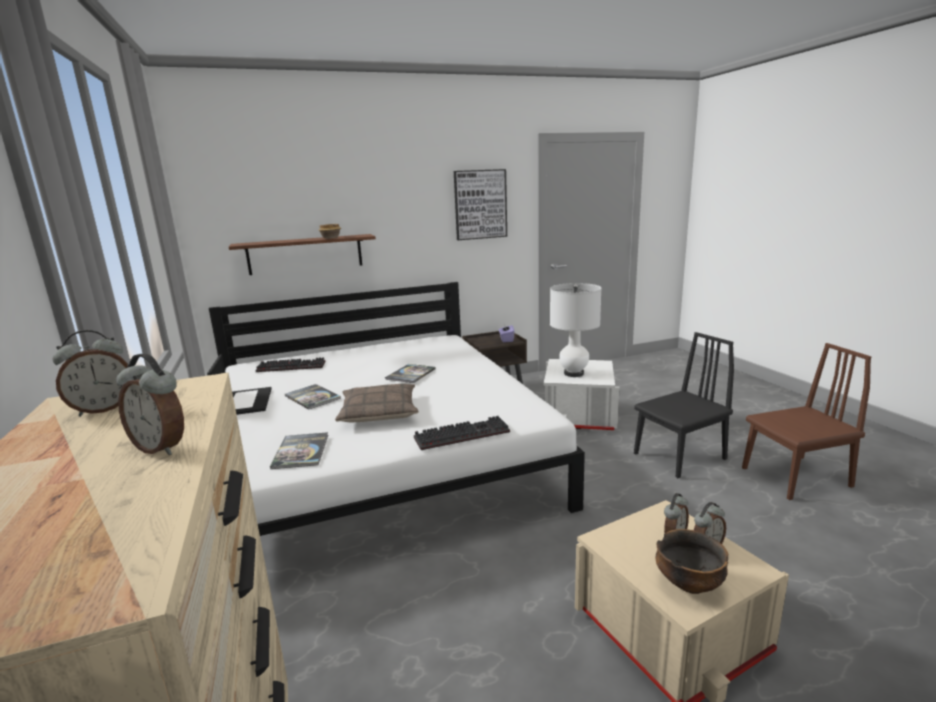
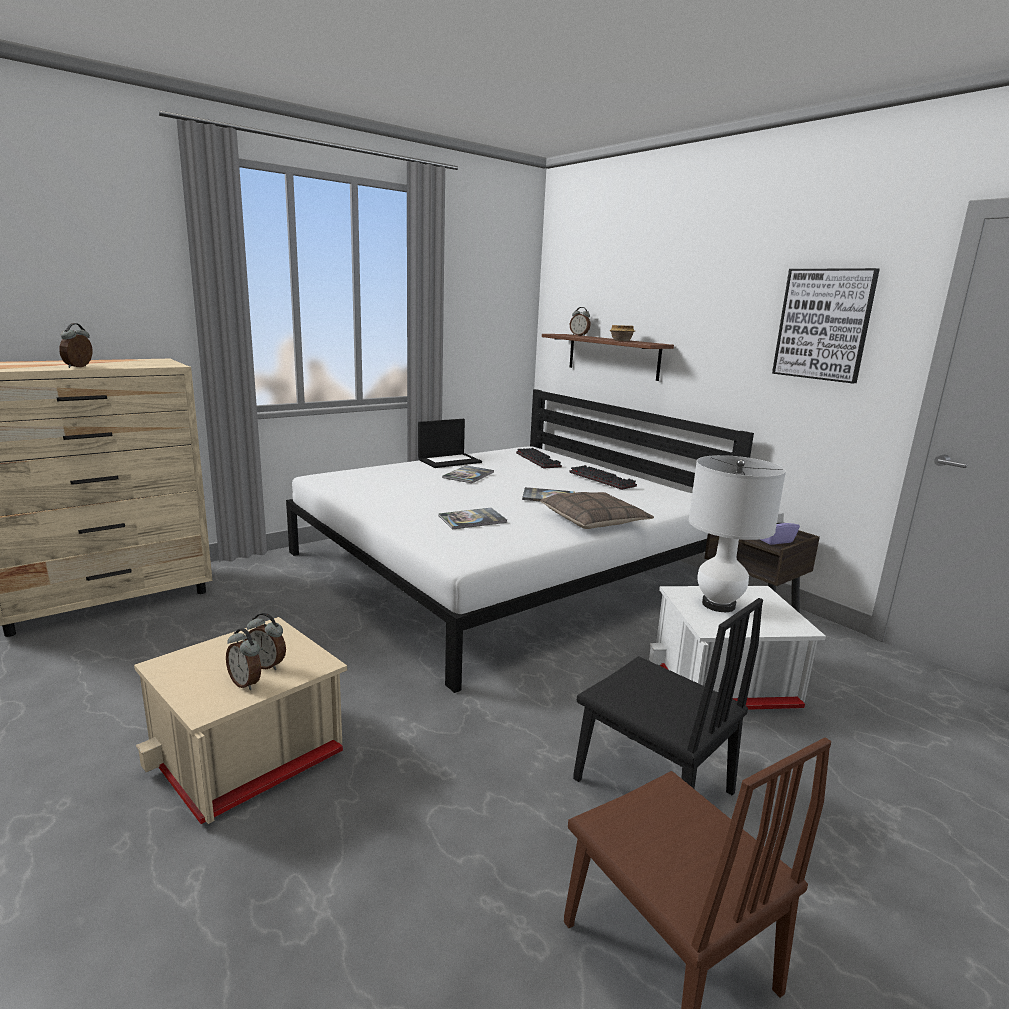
camera: 70 degrees right, 0 degrees up
(104, 409) = (142, 362): alarm clock -> alarm clock (579, 335)
(301, 451) = (363, 487): book -> book (472, 519)
(379, 412) = (448, 498): pillow -> pillow (594, 520)
(463, 434) = (405, 529): keyboard -> keyboard (603, 479)
(689, 583) = (194, 669): bowl -> none

